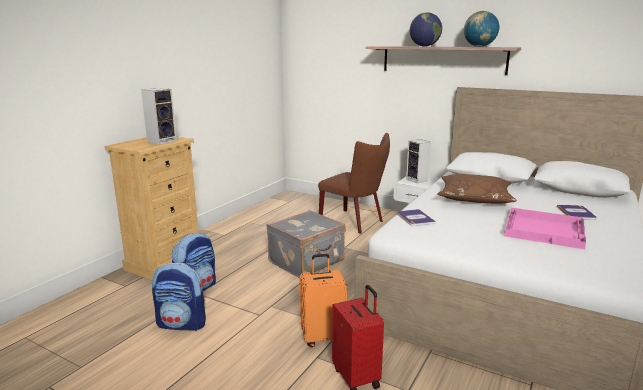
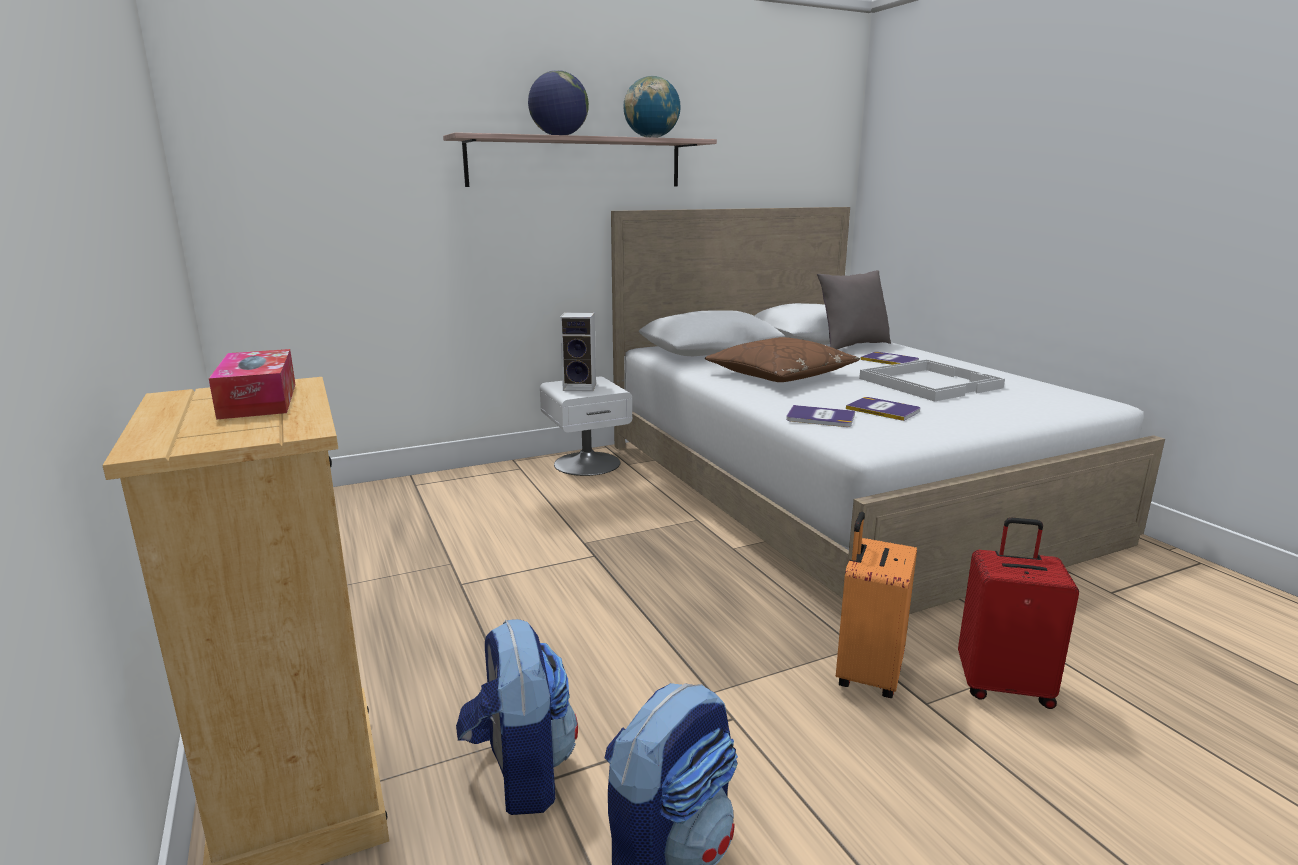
camera: 55 degrees left, 0 degrees up
(162, 141) = (259, 400): speaker -> tissue box
(307, 262) = (588, 594): grey suitcase -> none
(355, 222) = (507, 500): brown chair -> none
(458, 227) = (883, 410): none -> book
(545, 229) = (929, 383): pink tray -> white tray
(586, 199) = (851, 346): none -> grey pillow

